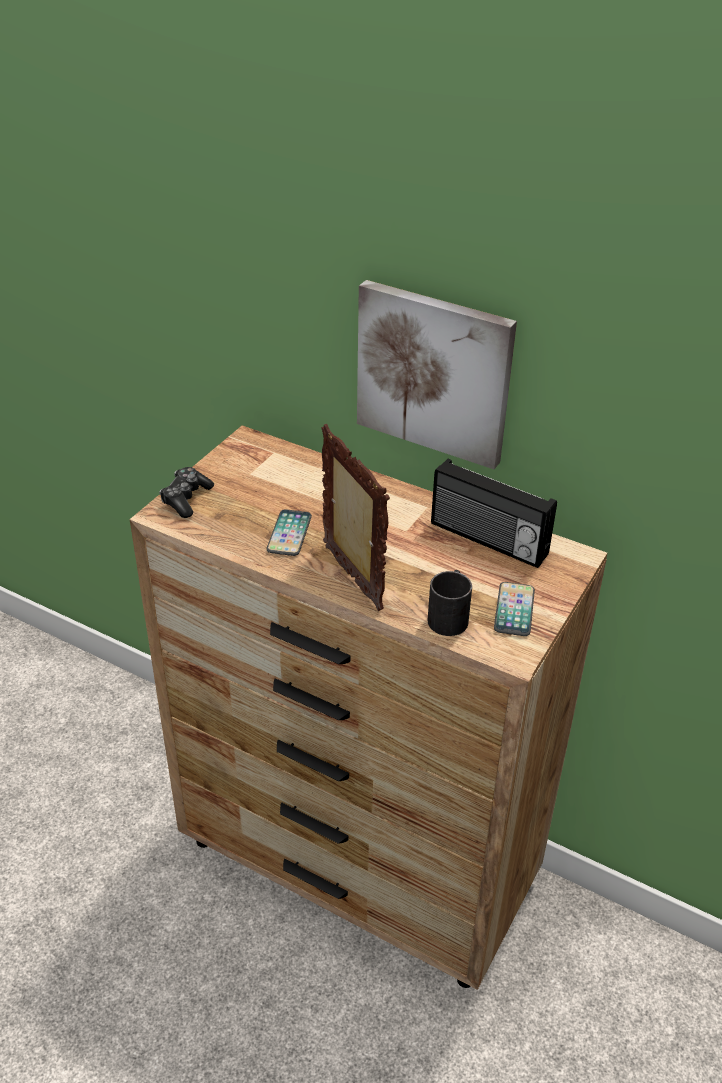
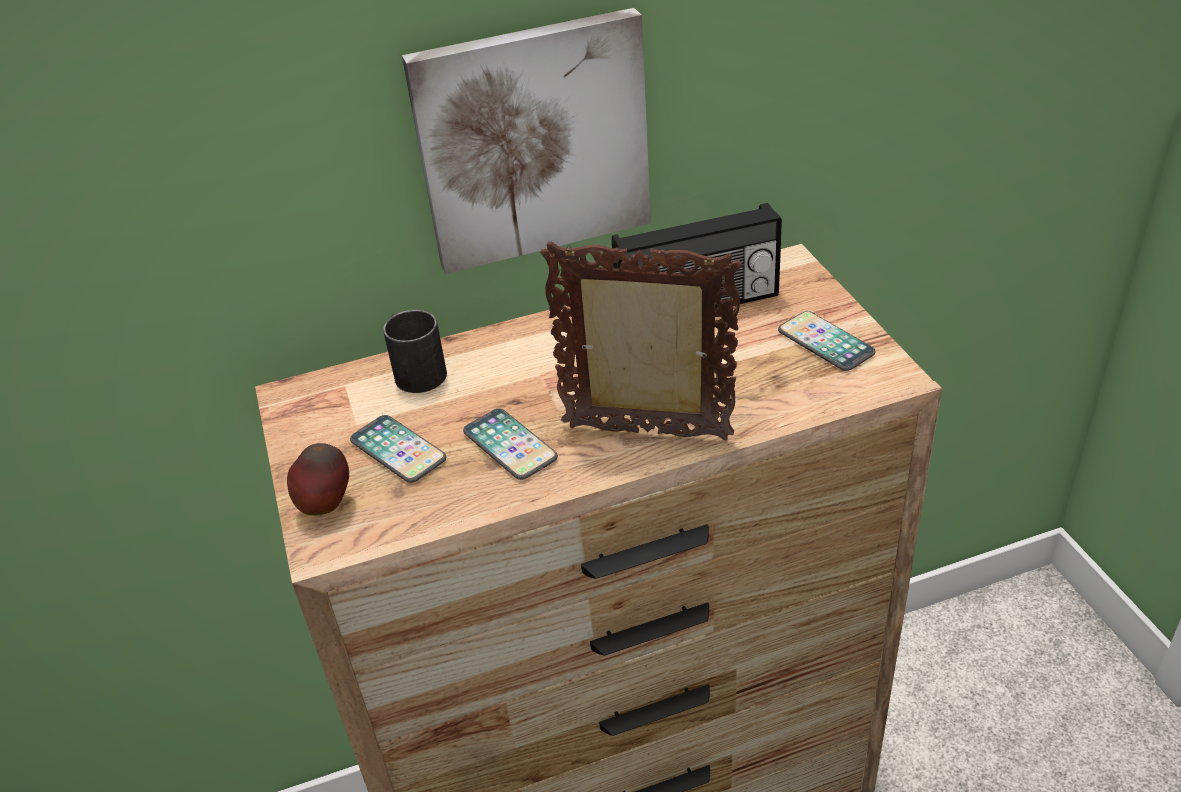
camera: 45 degrees left, 0 degrees up
(186, 499) = (327, 505): game controller -> apple
(246, 498) = (398, 450): none -> phone
(449, 615) = (787, 390): black mug -> black mug (415, 370)

